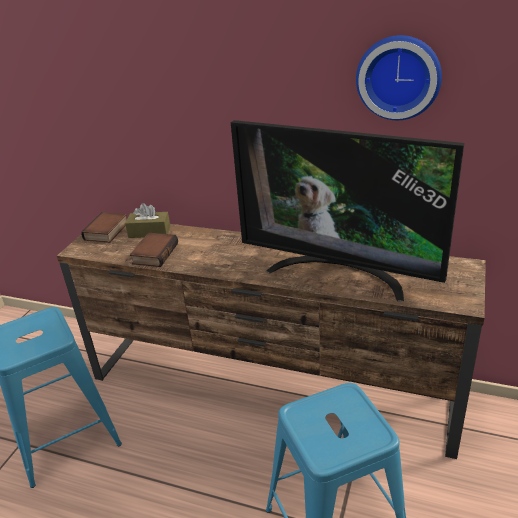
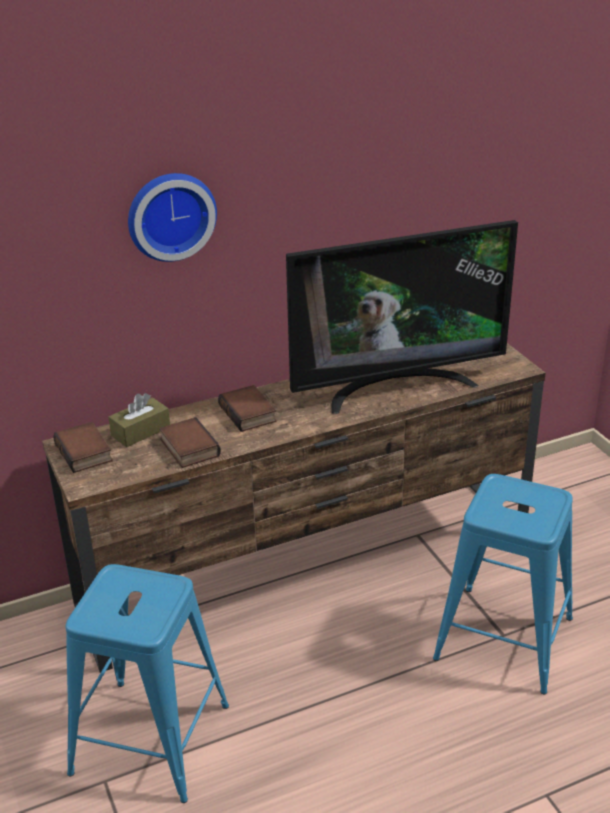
camera: 45 degrees left, 0 degrees up
(219, 248) = (249, 413): none -> book
(398, 77) = (404, 171): wall clock -> wall clock (170, 215)

